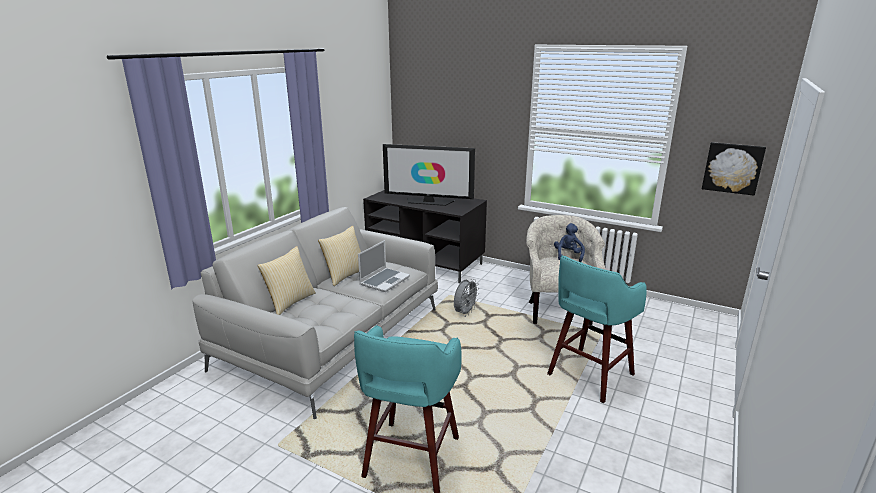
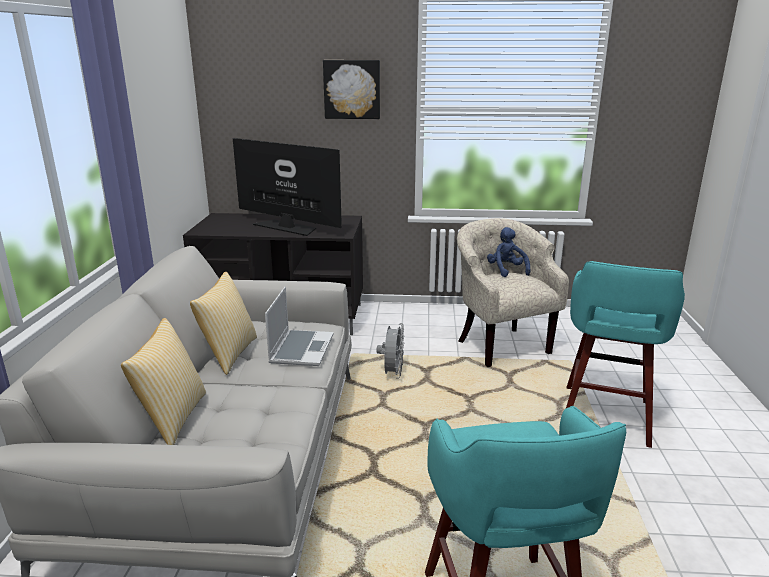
camera: 25 degrees left, 0 degrees up
(428, 202) = (286, 227): television -> television turned 135 degrees counterclockwise
(732, 168) = (667, 138): picture -> picture (352, 89)

